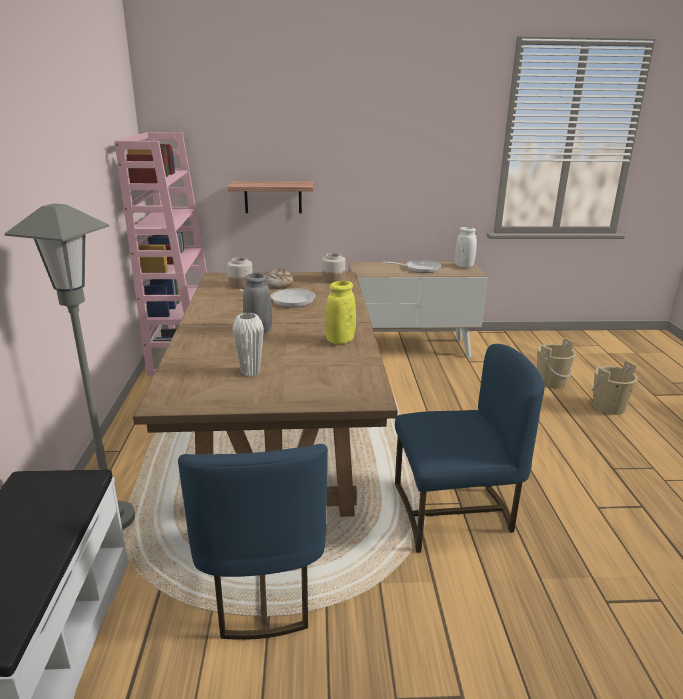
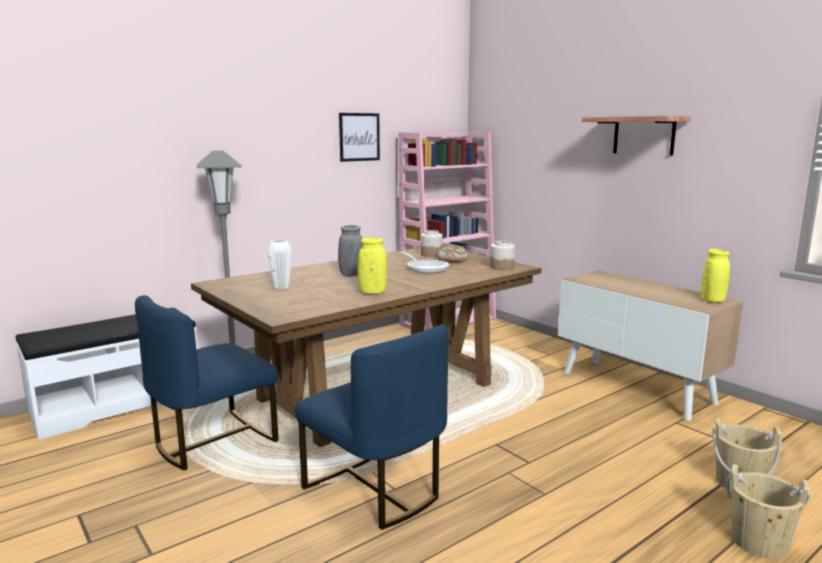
camera: 55 degrees right, 10 degrees down
(88, 153) = (359, 137): none -> picture
(273, 197) = (550, 194): shelf -> shelf (643, 135)
(419, 268) = (649, 289): frying pan -> none
(464, 266) = (712, 300): white vase -> yellow vase

